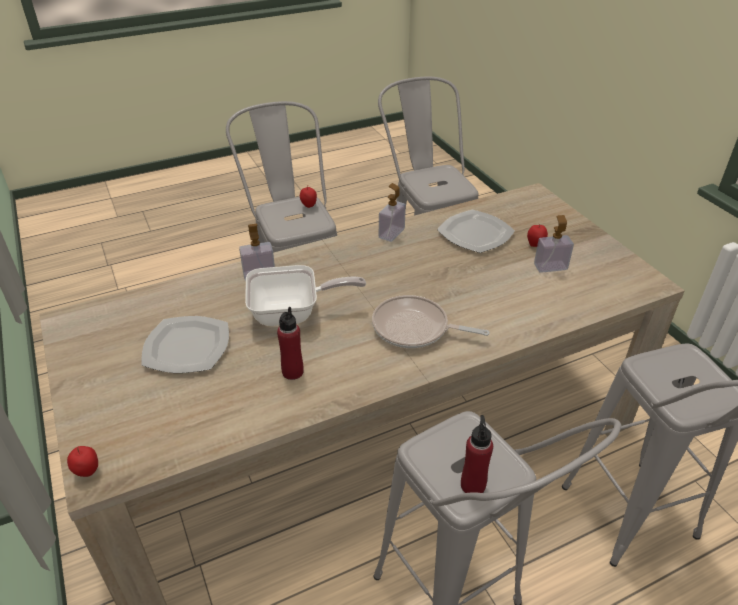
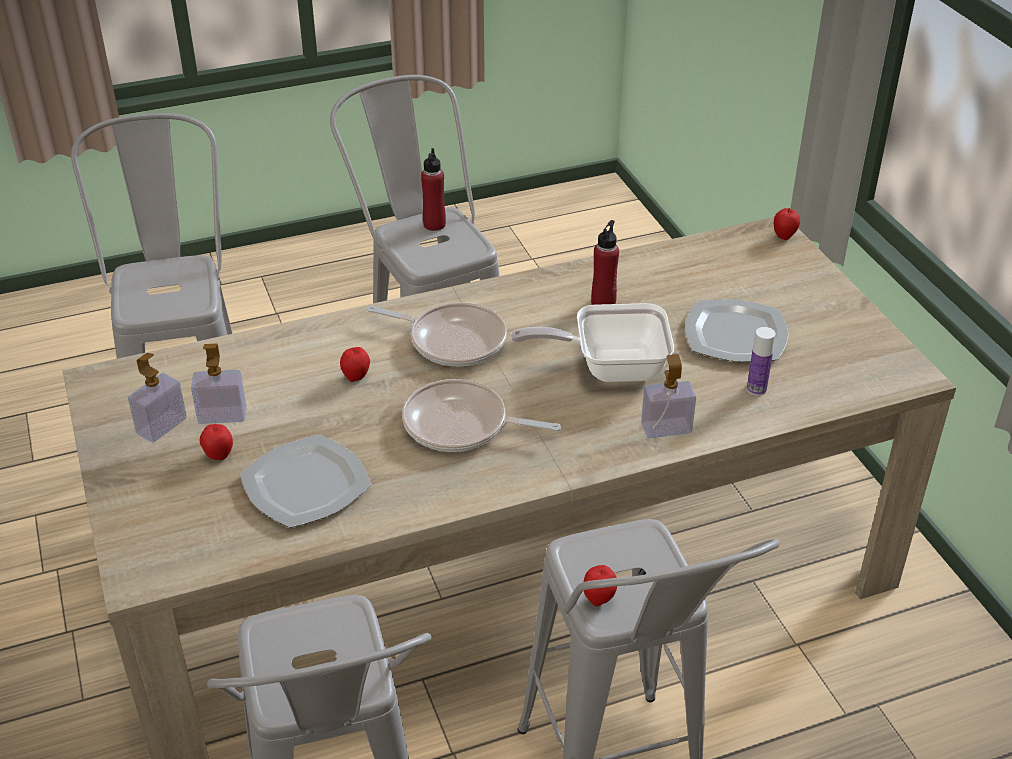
camera: 175 degrees left, 0 degrees up
(188, 303) = (756, 389): none -> bottle
(391, 233) = (450, 494): soap dispenser -> soap dispenser (161, 426)
(393, 269) = (461, 425): none -> frying pan
(475, 296) = (356, 377): none -> apple

